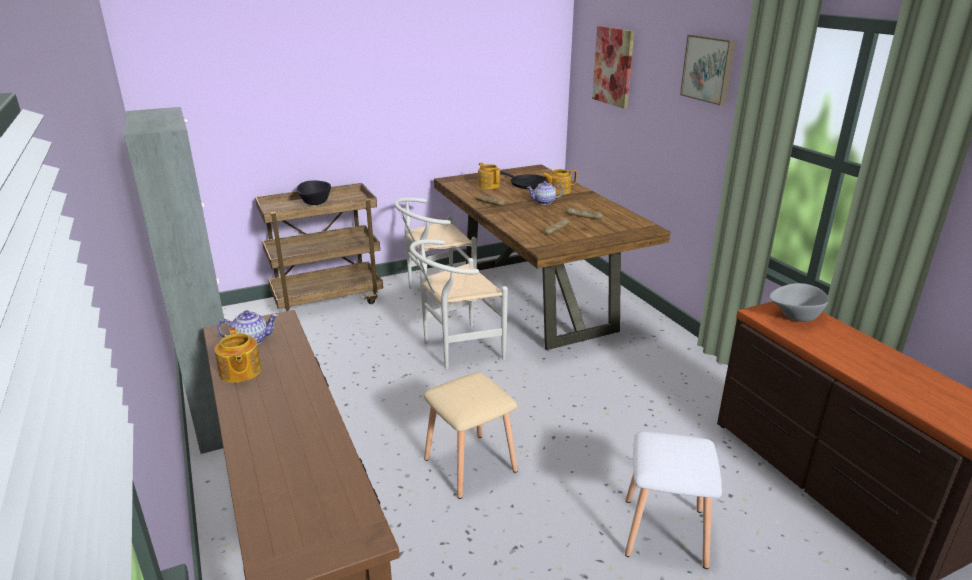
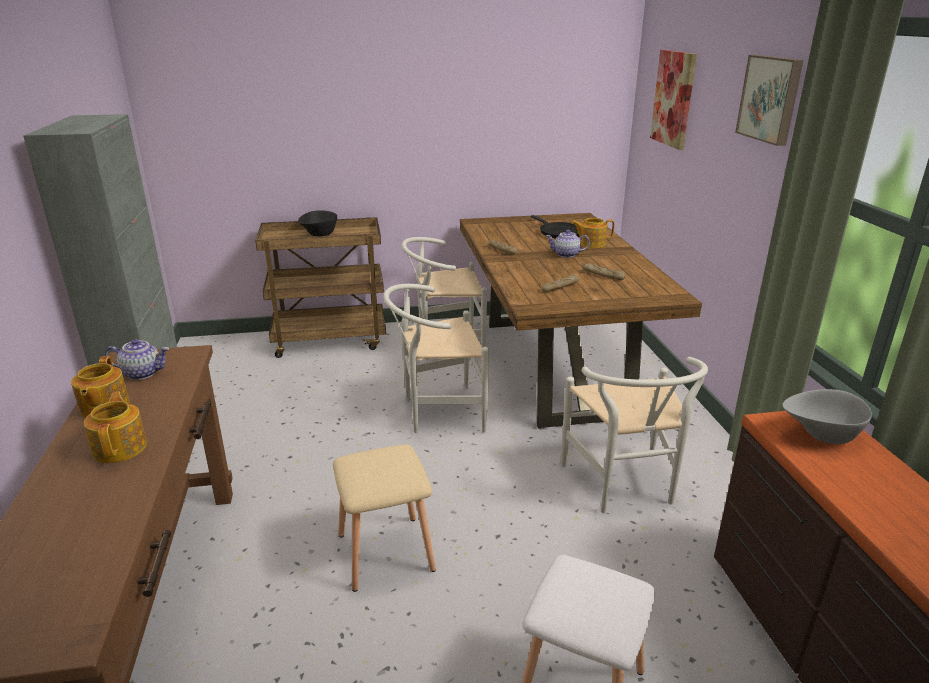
camera: 15 degrees right, 0 degrees up
(489, 185) = (514, 231): teapot -> teapot (121, 447)
(633, 385) = (624, 487): none -> white chair

